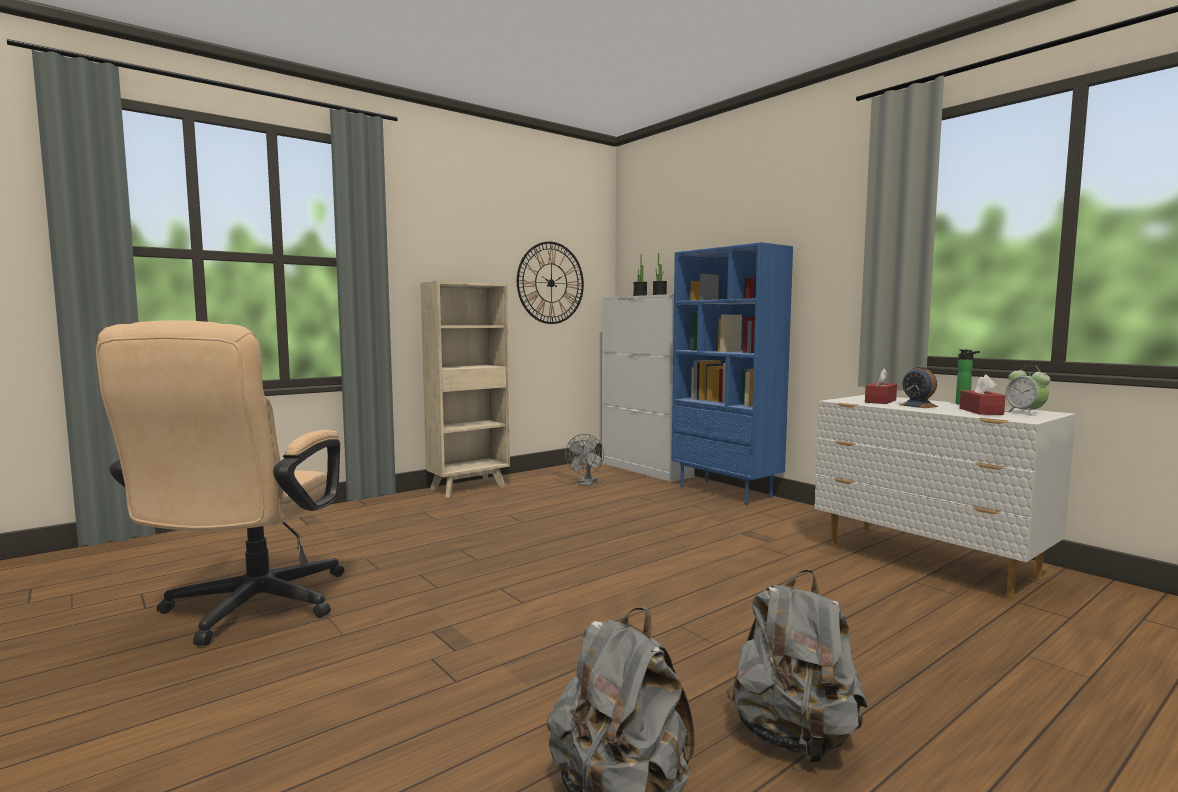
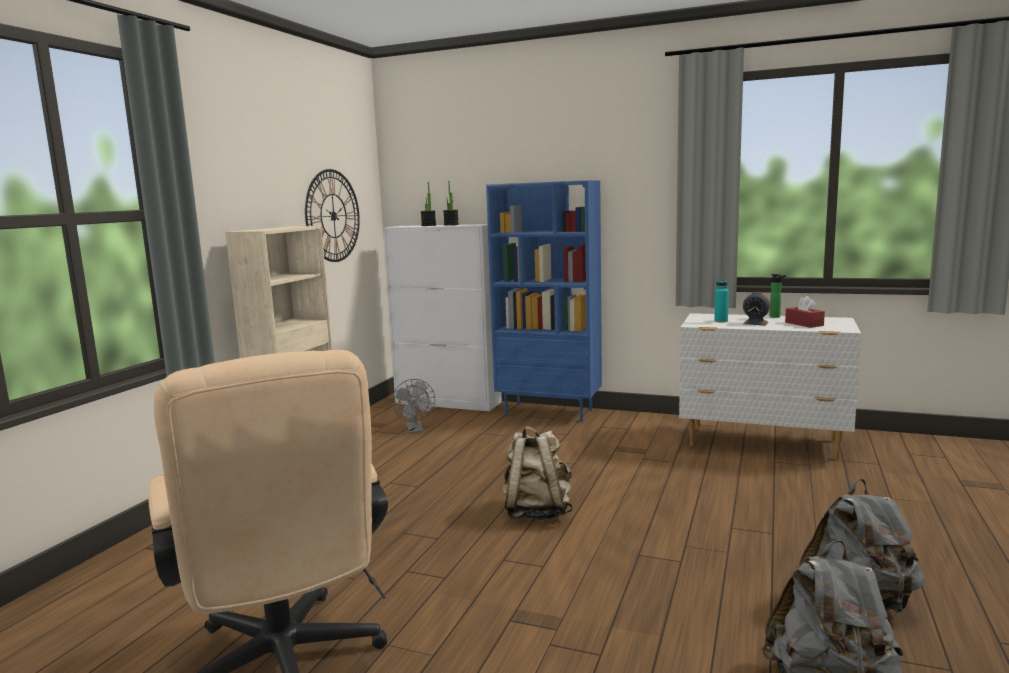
camera: 30 degrees left, 5 degrees up
(585, 562) = (537, 512): none -> beige backpack
(880, 401) = (721, 321): red tissue box -> turquoise bottle
(1025, 413) = (829, 321): alarm clock -> none

